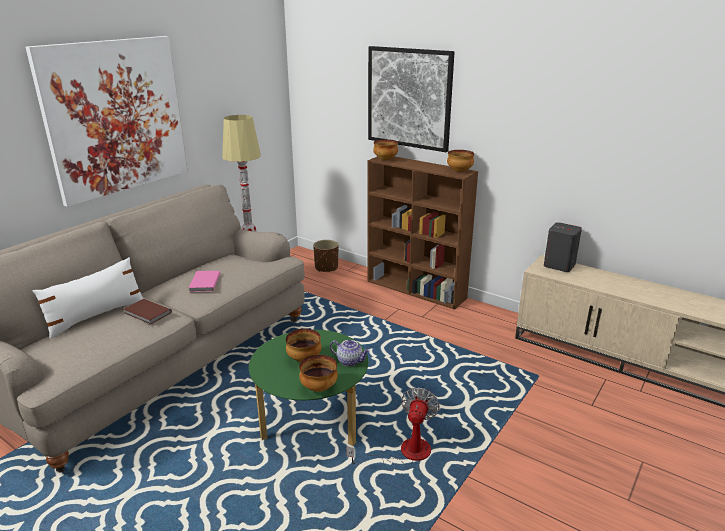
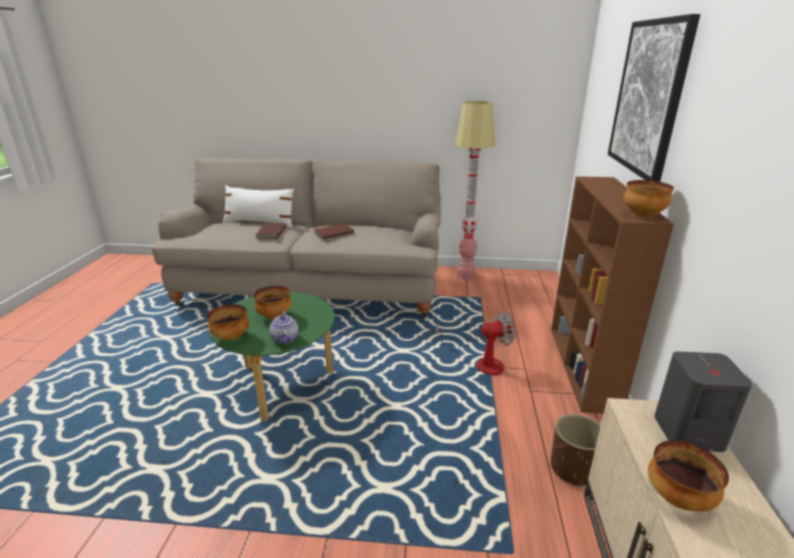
camera: 60 degrees right, 0 degrees up
(115, 117) = (360, 81): picture -> none
(204, 283) = (333, 233): pink book -> brown book
(326, 268) = (540, 299): brown planter -> brown planter (573, 469)
(385, 159) = (596, 181): bowl -> bowl (679, 498)
(404, 453) = (267, 462): fan -> fan (480, 363)

